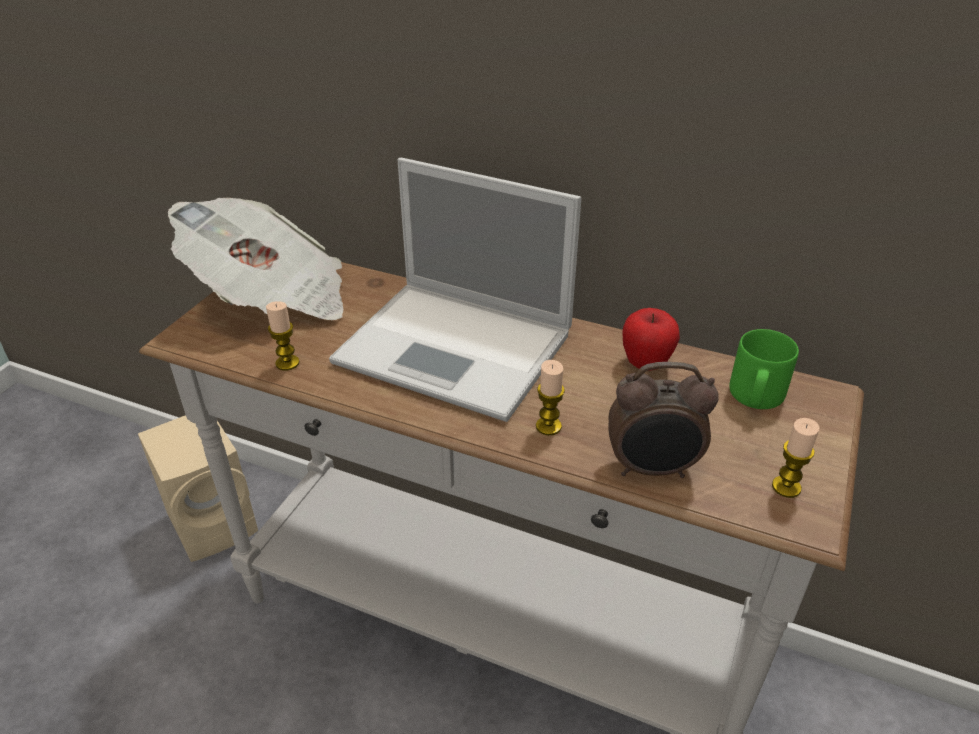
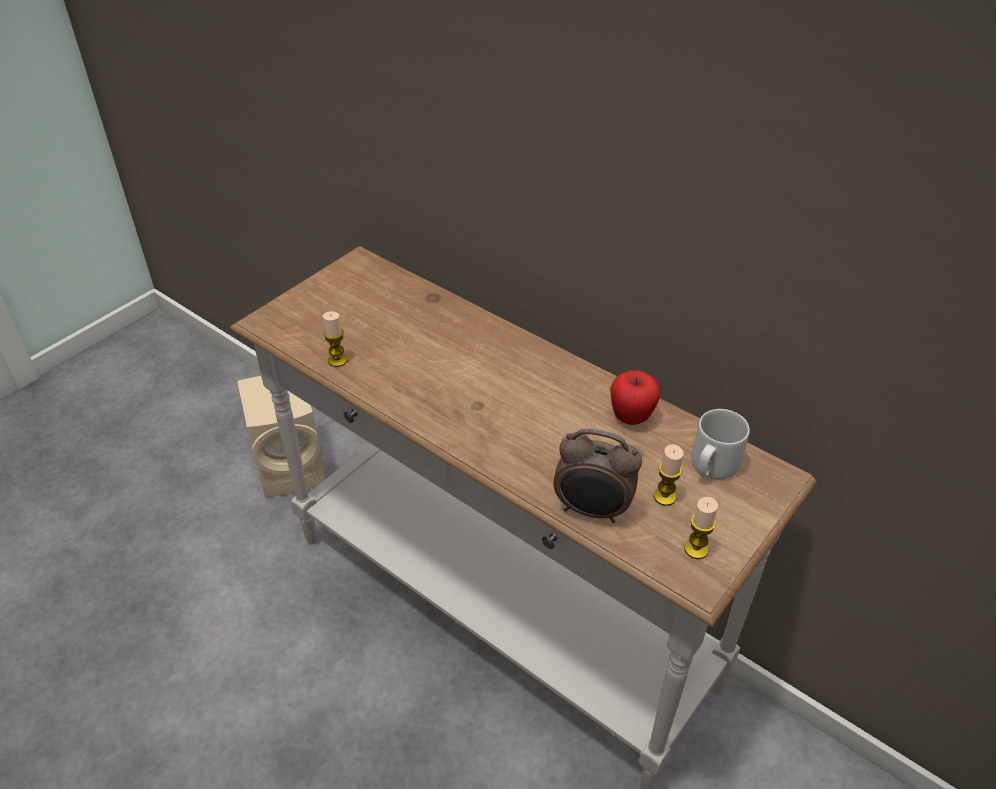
camera: 15 degrees right, 5 degrees up
(272, 297) = (344, 297): newspaper -> none
(458, 349) = (478, 373): laptop -> none
(548, 426) = (523, 457): candle -> candle (664, 497)
(755, 397) = (711, 466): green mug -> grey mug

